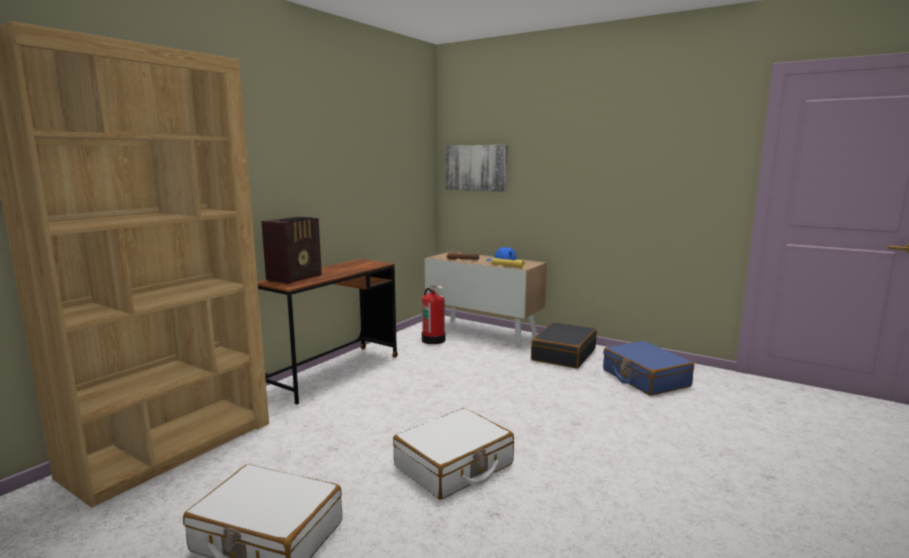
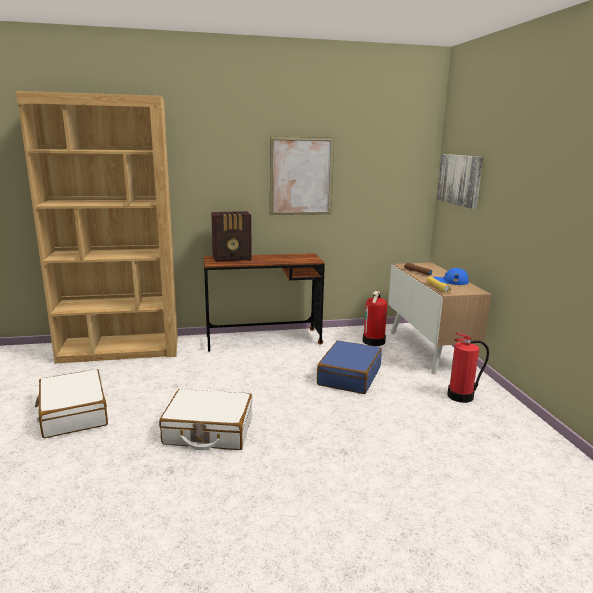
camera: 45 degrees right, 5 degrees up
(339, 171) = (301, 176): none -> picture
(563, 354) = (461, 396): black suitcase -> fire extinguisher
(645, 378) = (498, 452): blue suitcase -> blue suitcase (349, 376)

